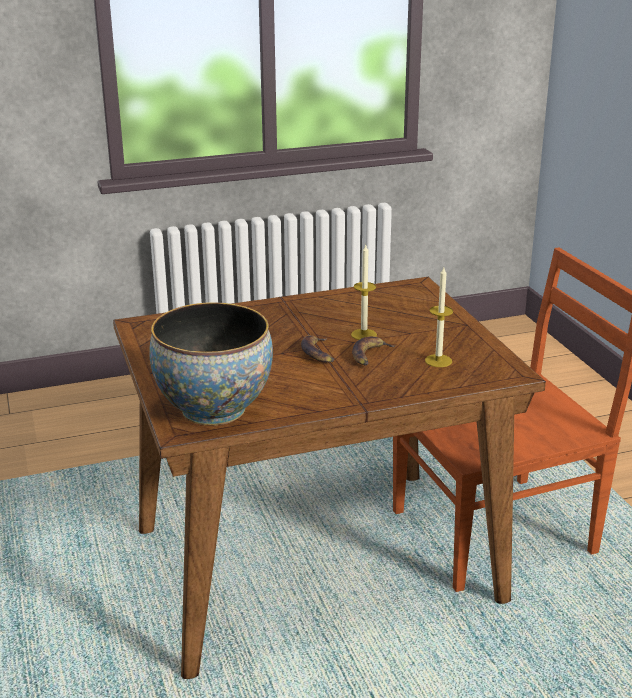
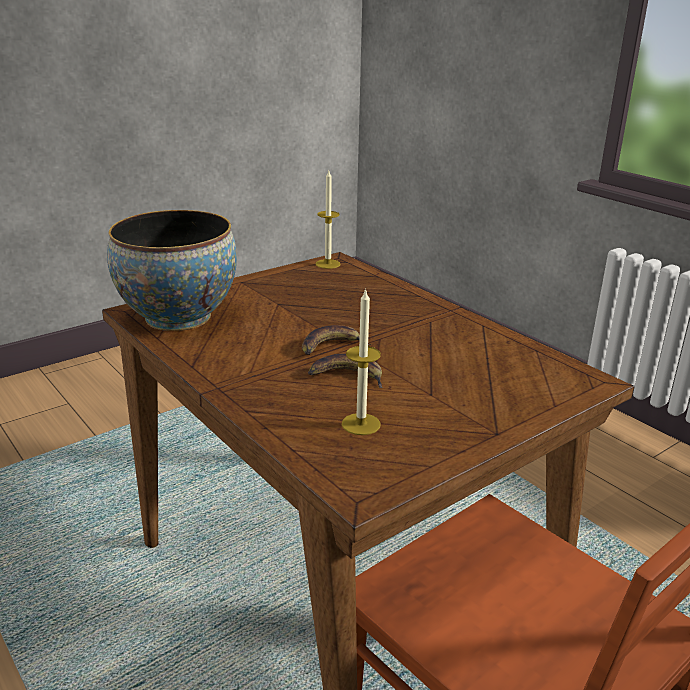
camera: 70 degrees right, 0 degrees up
(364, 334) = (400, 365): candle -> candle (328, 264)

